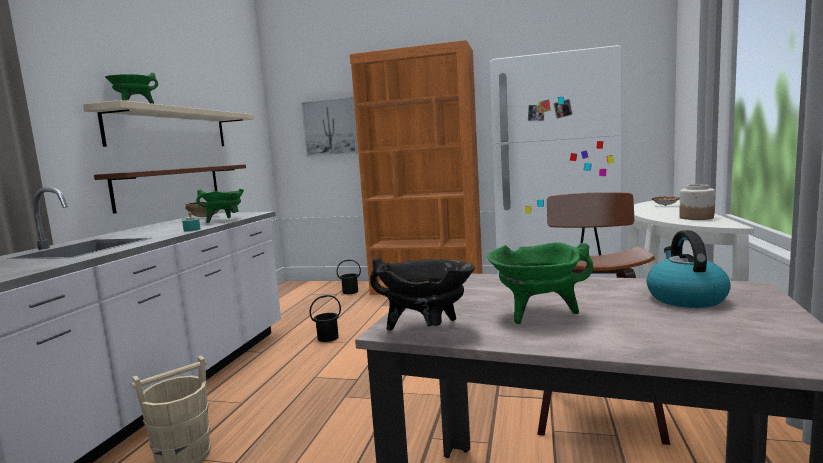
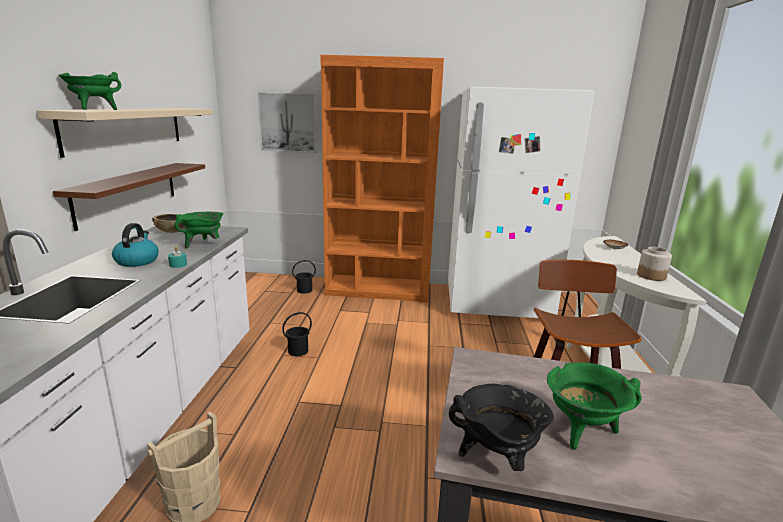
camera: 10 degrees left, 10 degrees up
(685, 298) = (694, 410): kettle -> kettle (137, 261)

